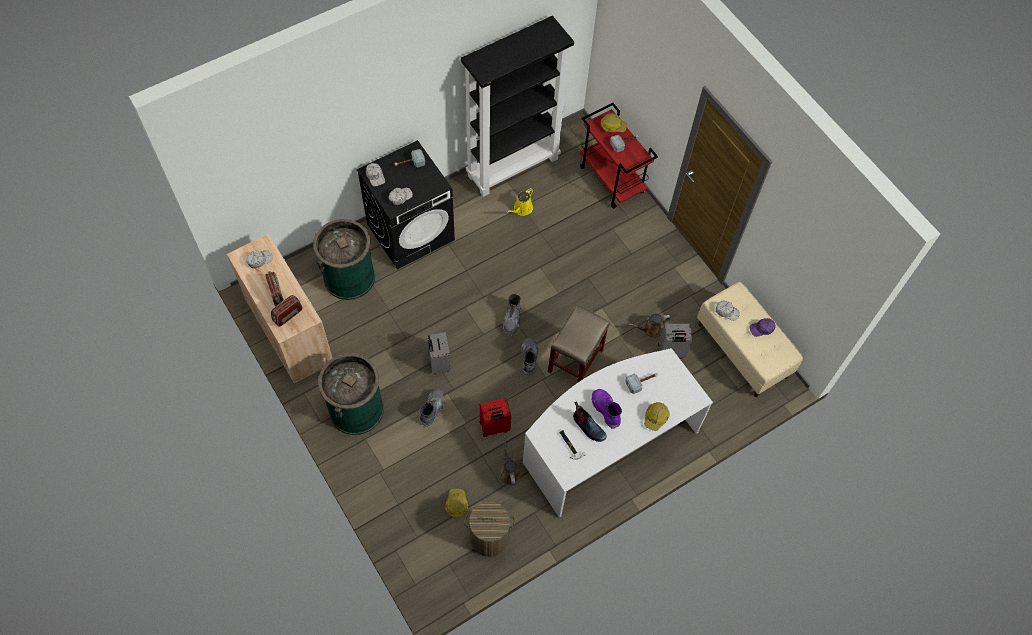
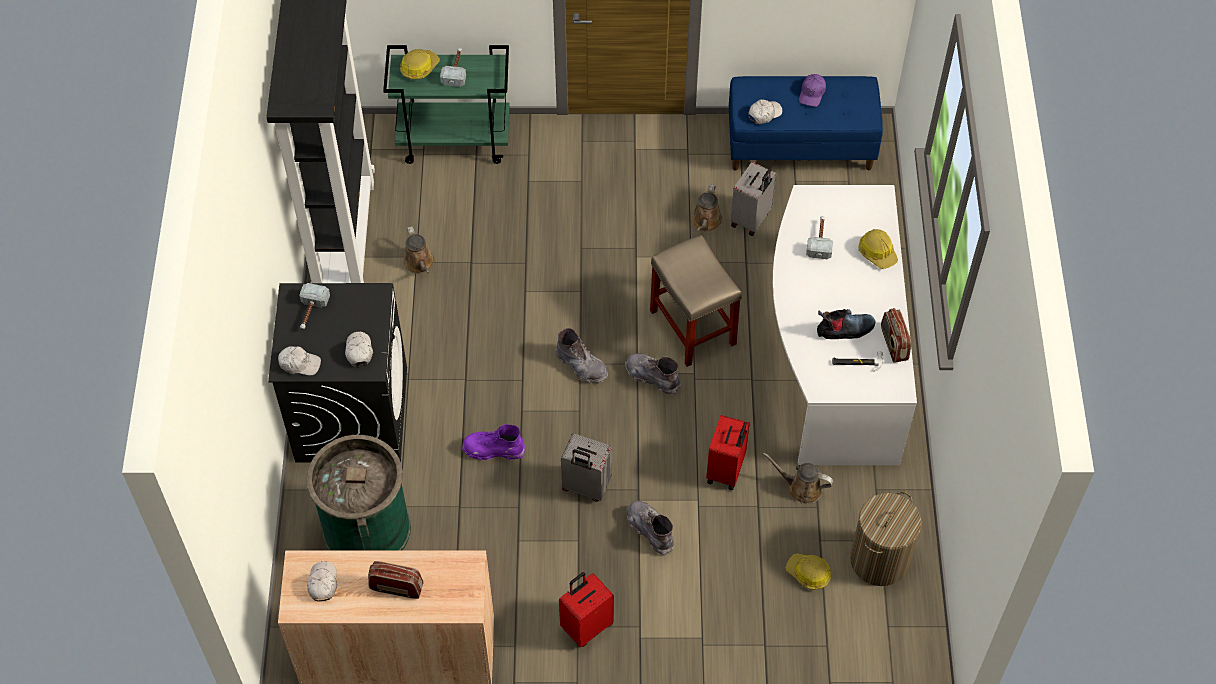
camera: 55 degrees left, 5 degrees down
(287, 315) = (444, 589): radio -> radio (893, 344)
(356, 409) = (586, 626): green trash can -> red suitcase
(522, 209) = (420, 264): yellow watering can -> brown watering can
(605, 409) = (833, 298): purple boot -> purple boot (493, 450)
(612, 180) = (455, 140): red cart -> green cart
(743, 350) = (801, 146): beige bench -> blue bench

